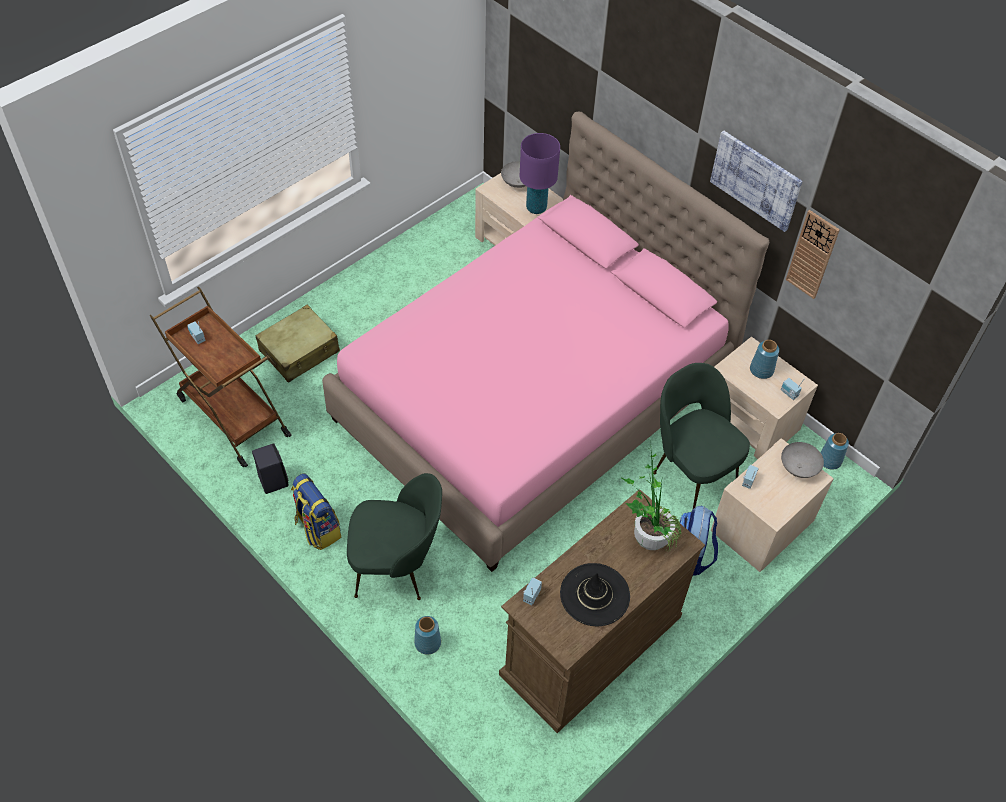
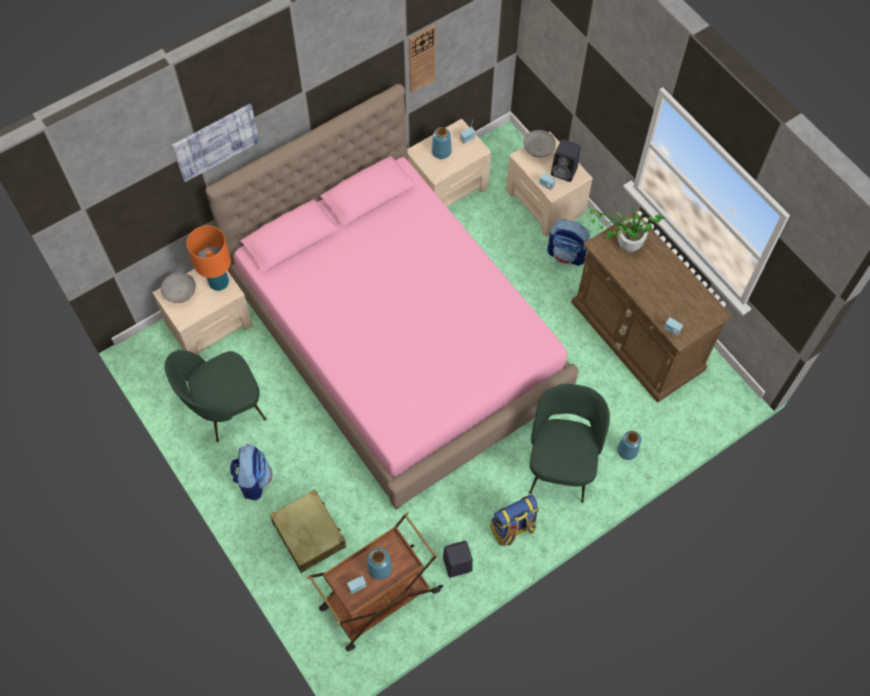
camera: 80 degrees left, 10 degrees up
(354, 301) = (253, 480): none -> backpack
(536, 208) = (219, 283): purple table lamp -> orange table lamp
(594, 595) = (673, 288): black hat -> none
(690, 474) = (493, 239): green chair -> green chair (225, 411)
(756, 180) = (362, 66): picture -> picture (215, 141)
(776, 499) = (565, 171): none -> black speaker
(829, 460) = (492, 143): blue vase -> blue vase (380, 568)

